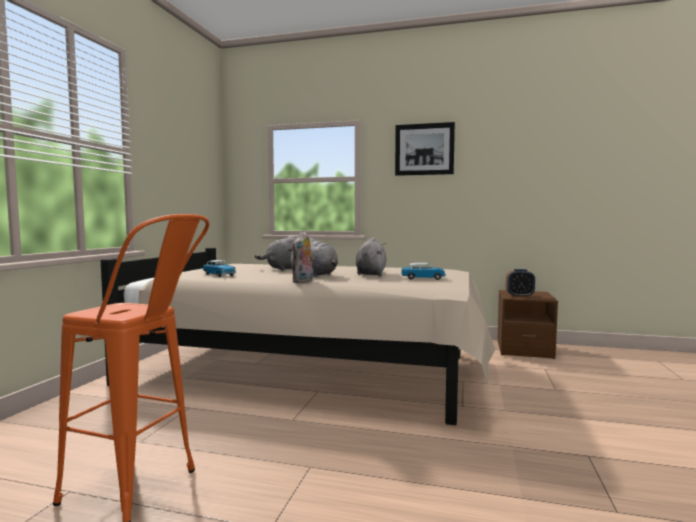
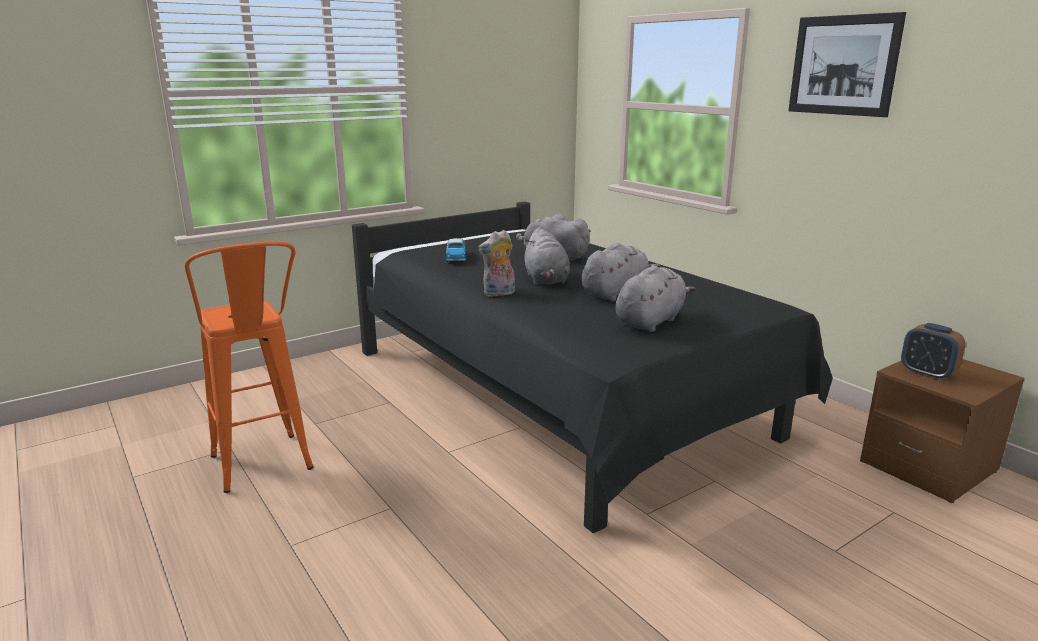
camera: 40 degrees right, 15 degrees up
(313, 370) = (559, 397): beige bed -> black bed
(423, 278) = (650, 321): toy car -> grey plush toy

